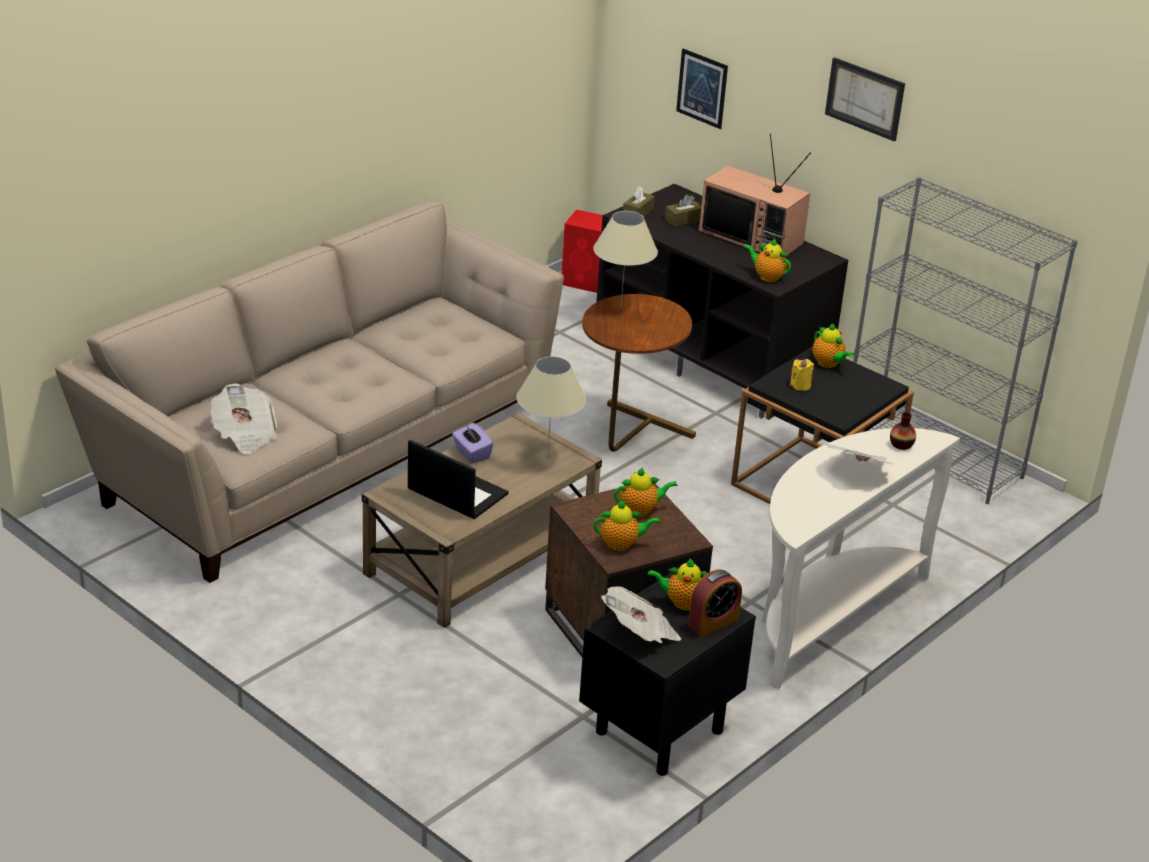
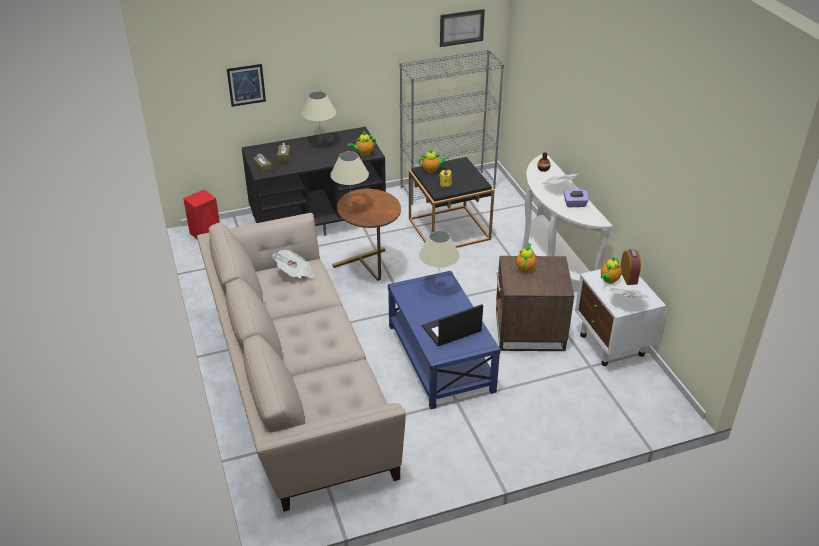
camera: 60 degrees left, 5 degrees up
(245, 435) = (348, 395): newspaper -> newspaper (295, 273)
(471, 453) = (417, 313): purple tissue box -> purple tissue box (575, 204)
(481, 556) = (440, 358): beige coffee table -> blue coffee table
(621, 544) = (551, 283): teapot -> none
(658, 732) = (612, 345): black nightstand -> white nightstand
(753, 237) = (321, 144): television -> beige table lamp
(865, 98) = (356, 39): picture -> picture (461, 27)

